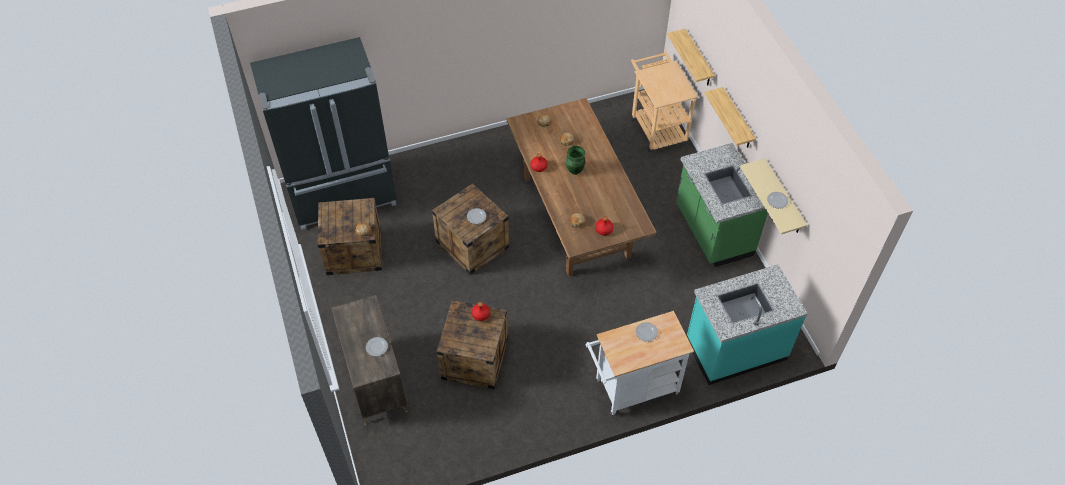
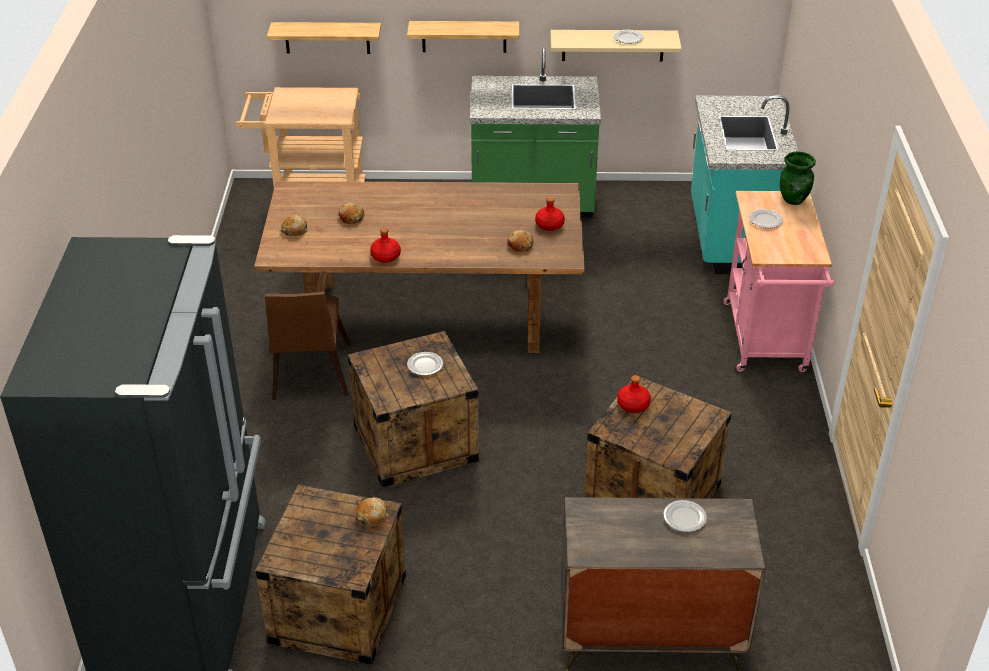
camera: 70 degrees left, 15 degrees down
(504, 183) = (310, 376): none -> brown chair
(575, 170) = (417, 224): green vase -> green vase (794, 199)
(632, 389) = (766, 342): white cart -> pink cart

